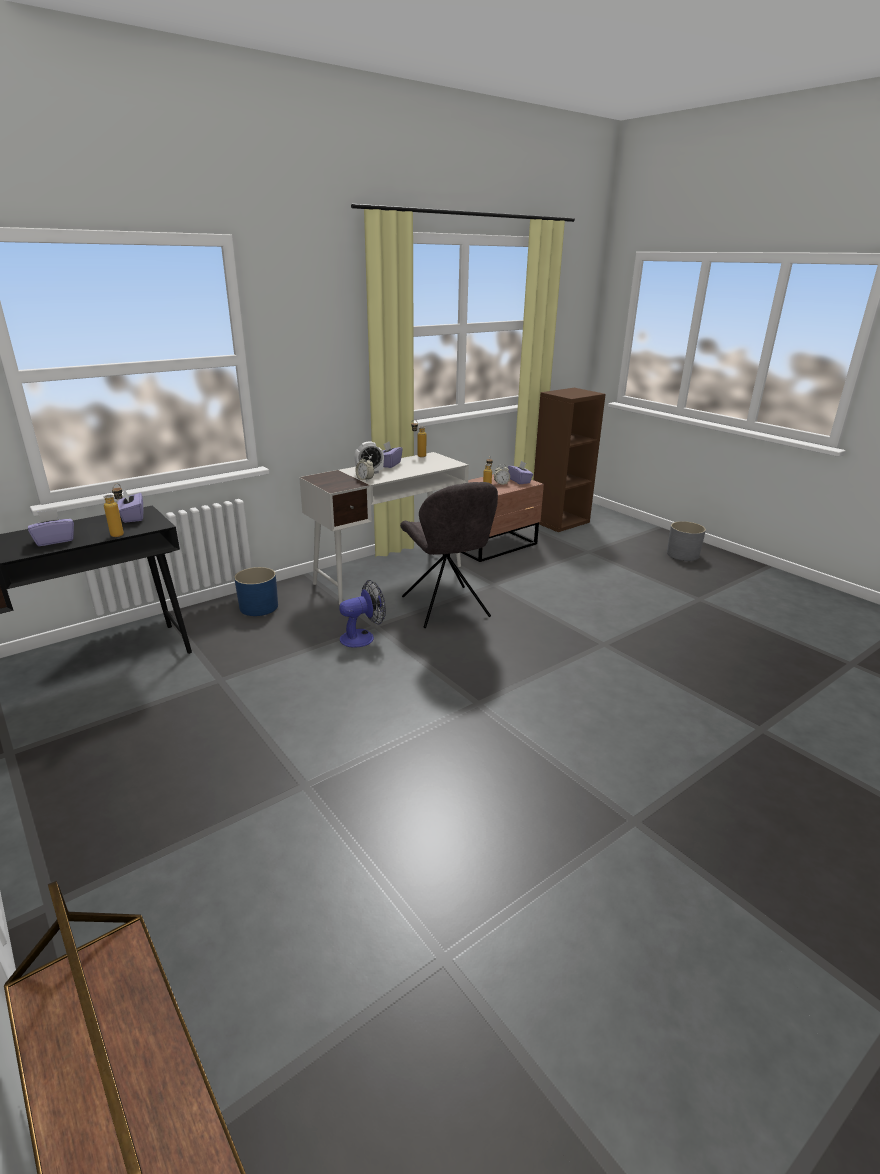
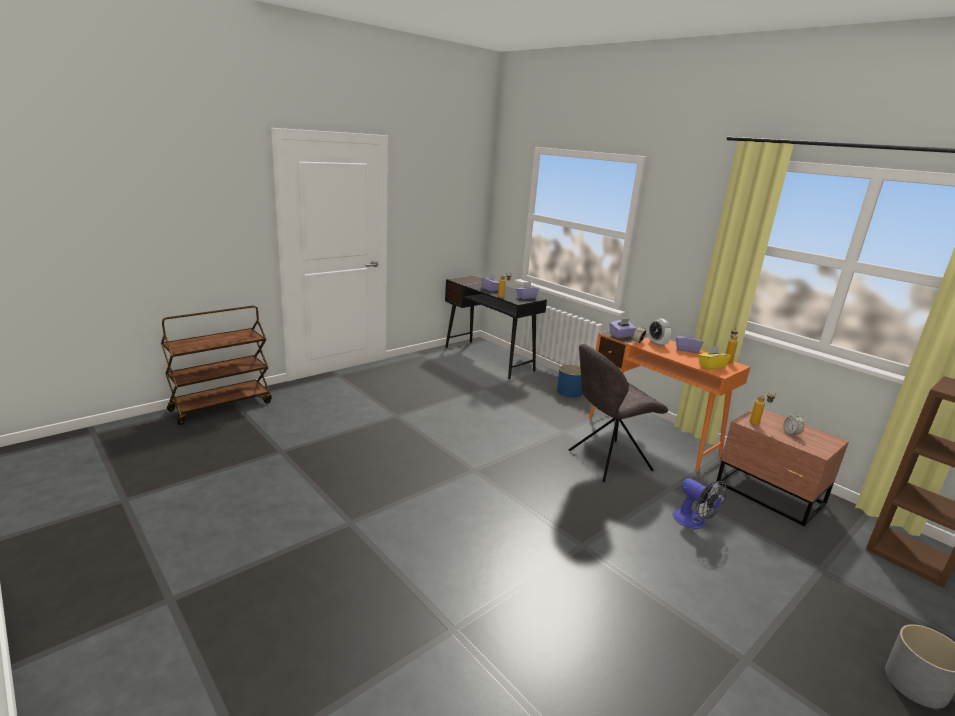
camera: 85 degrees right, 5 degrees down
(363, 637) = (546, 427): fan -> fan (694, 522)
(390, 574) = (652, 436): white desk -> orange desk
(437, 463) = (711, 366): none -> yellow tissue box
(520, 481) = (816, 445): purple tissue box -> purple tissue box (621, 335)

